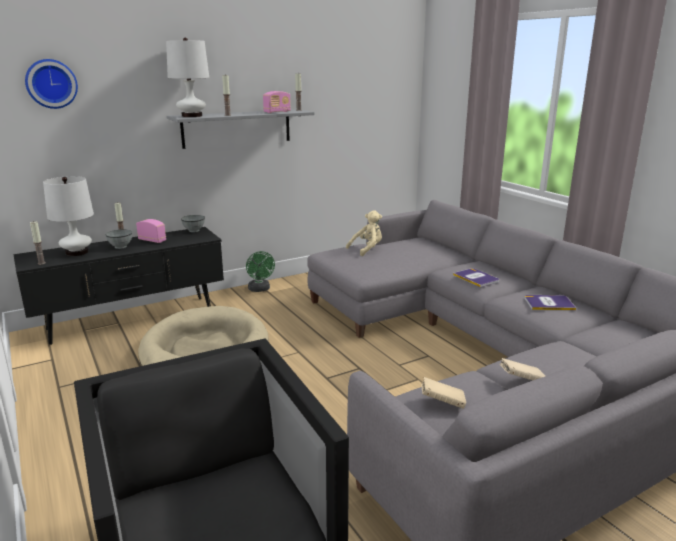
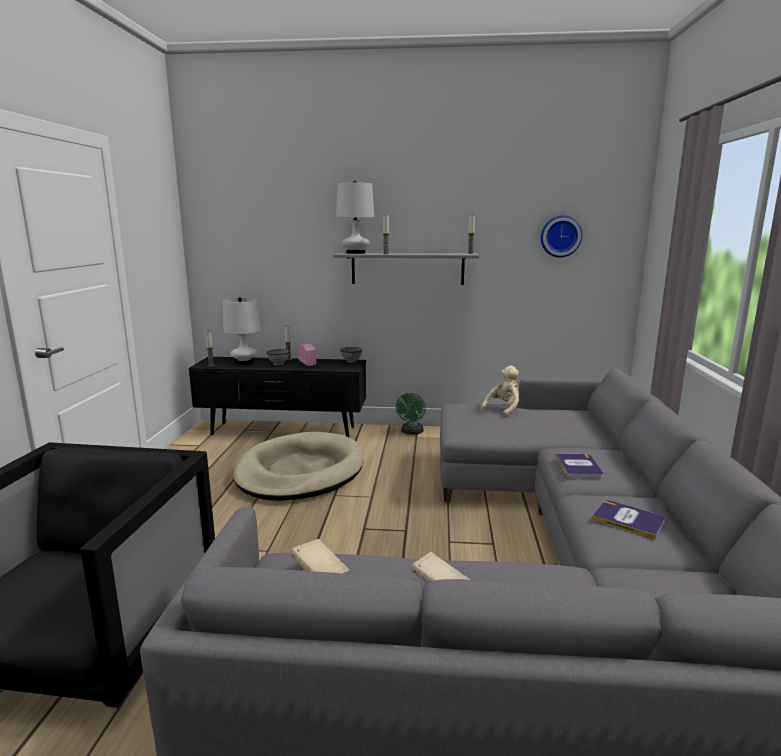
camera: 35 degrees right, 5 degrees down
(51, 84) = (248, 221): wall clock -> wall clock (560, 236)
(277, 112) = (441, 254): radio -> none
(367, 249) = (503, 410): beige plush toy -> beige plush toy turned 45 degrees counterclockwise

